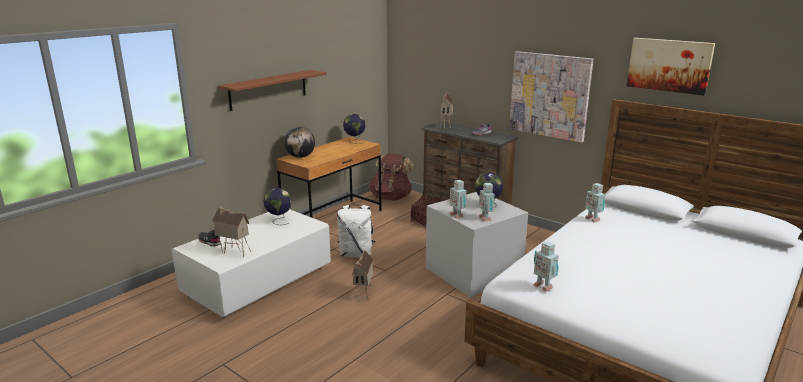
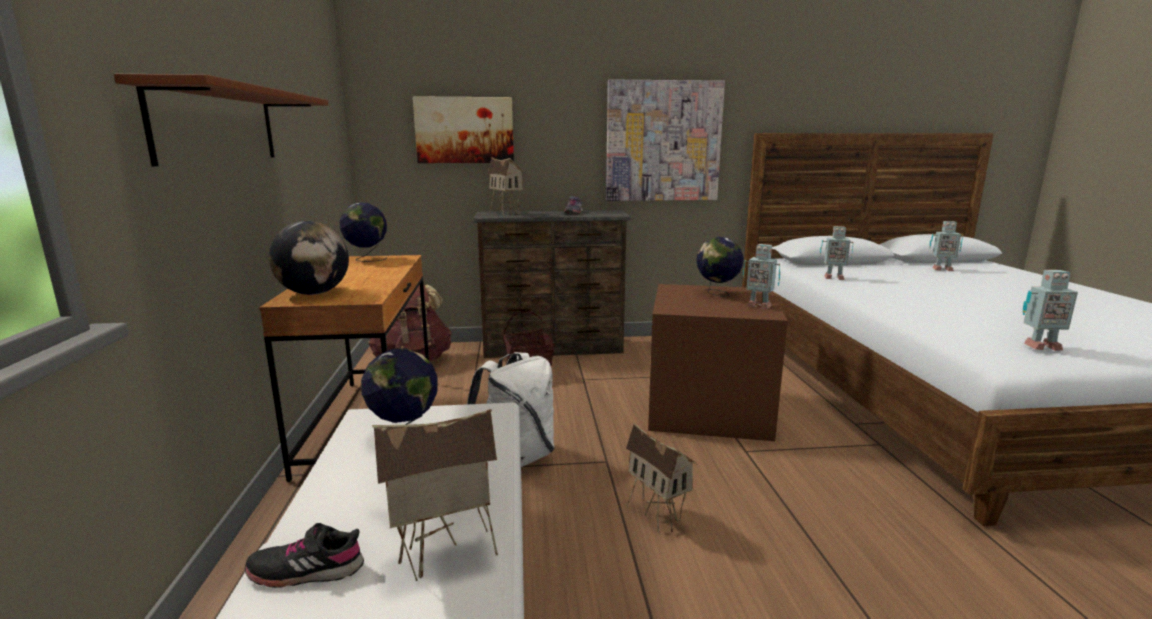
camera: 45 degrees left, 5 degrees down
(457, 215) = (721, 312): toy robot -> toy robot (941, 269)
(475, 272) = (710, 408): grey storage box -> brown storage box
(669, 65) = (815, 81): picture -> picture (464, 130)

